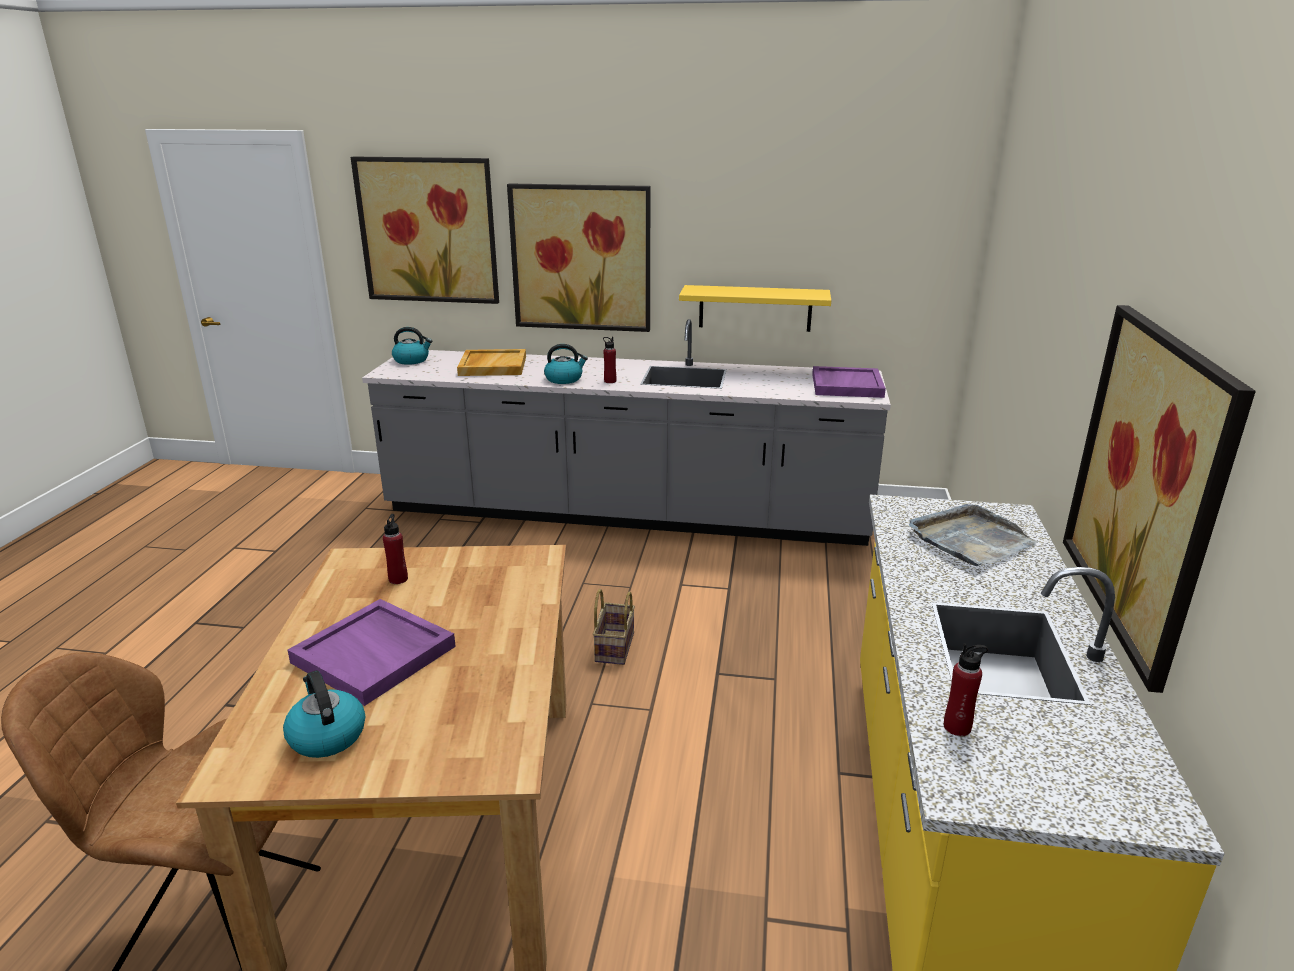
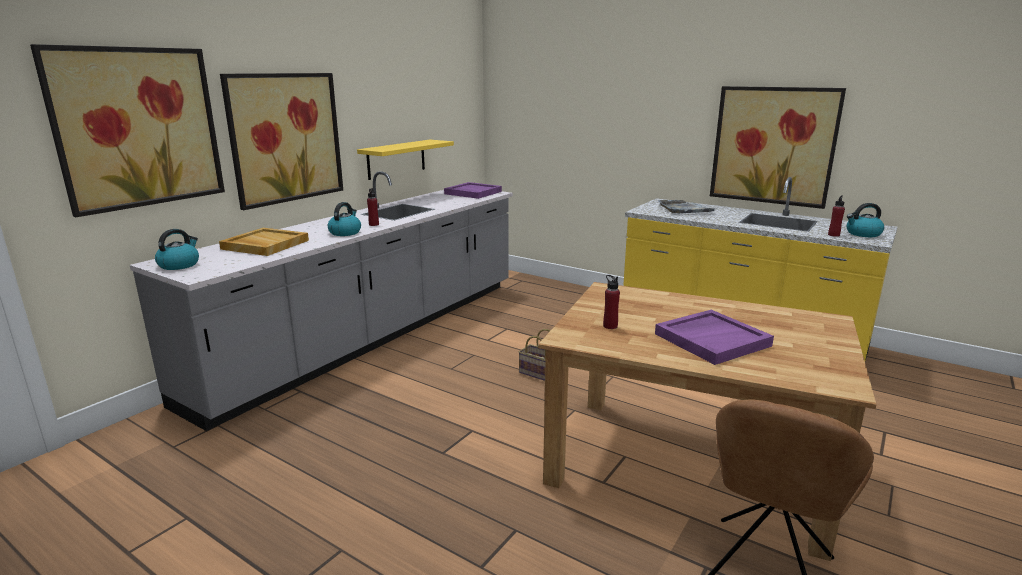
camera: 65 degrees left, 5 degrees down
(326, 735) = (804, 358): kettle -> kettle (863, 234)

